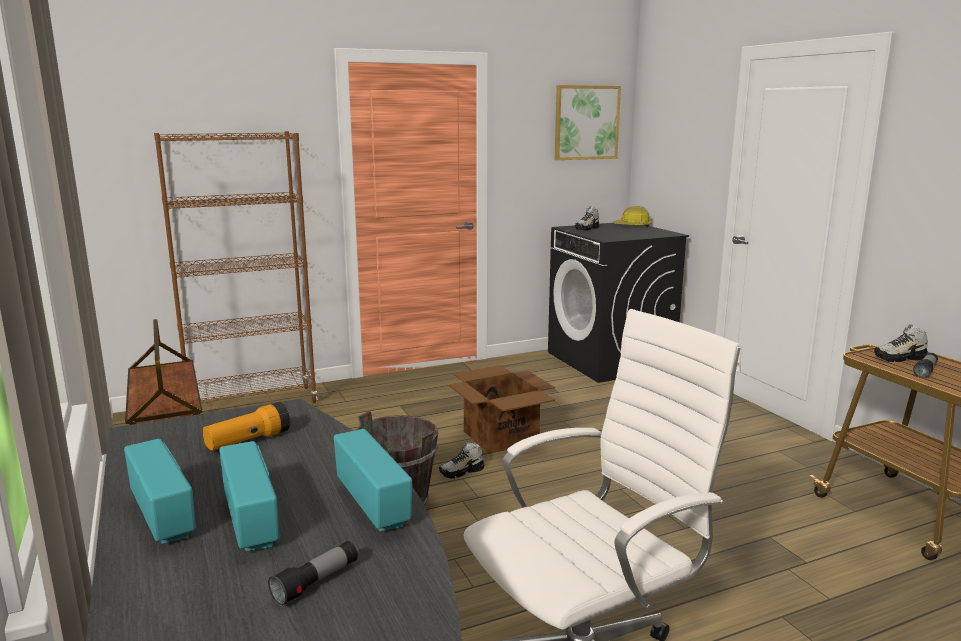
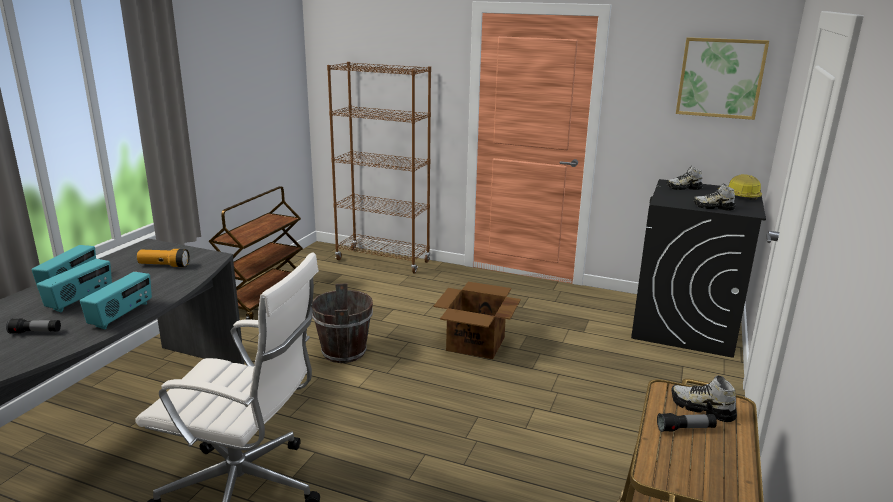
camera: 45 degrees right, 5 degrees up
(462, 471) = (408, 353): shoe -> shoe (713, 207)

